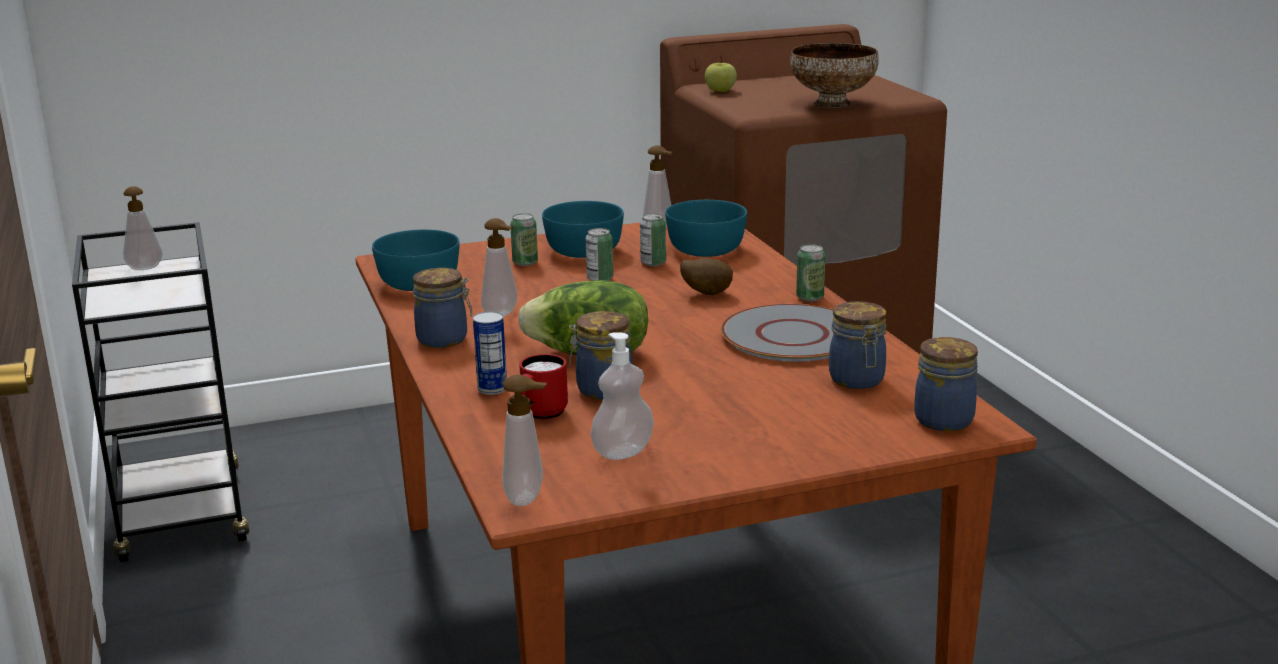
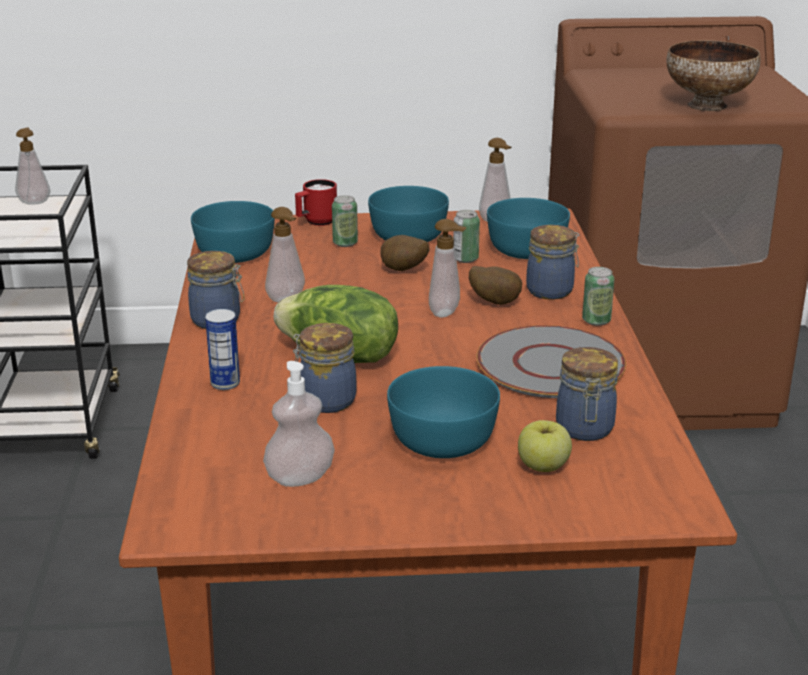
camera: 15 degrees right, 5 degrees up
(528, 499) = (178, 518): soap dispenser -> soap dispenser (447, 313)
(540, 415) = (250, 421): red mug -> red mug (316, 222)
(600, 279) = (403, 271): can -> potato
(720, 91) = (604, 80): apple -> apple (543, 467)
(734, 406) = (441, 441): none -> turquoise bowl
(946, 419) = (649, 494): jar -> jar (551, 291)

